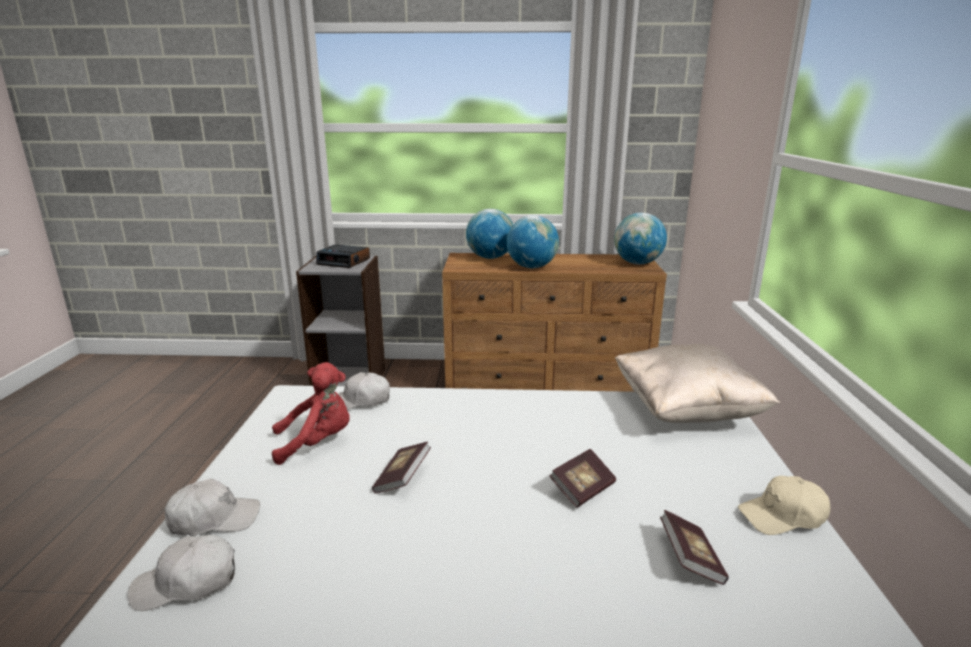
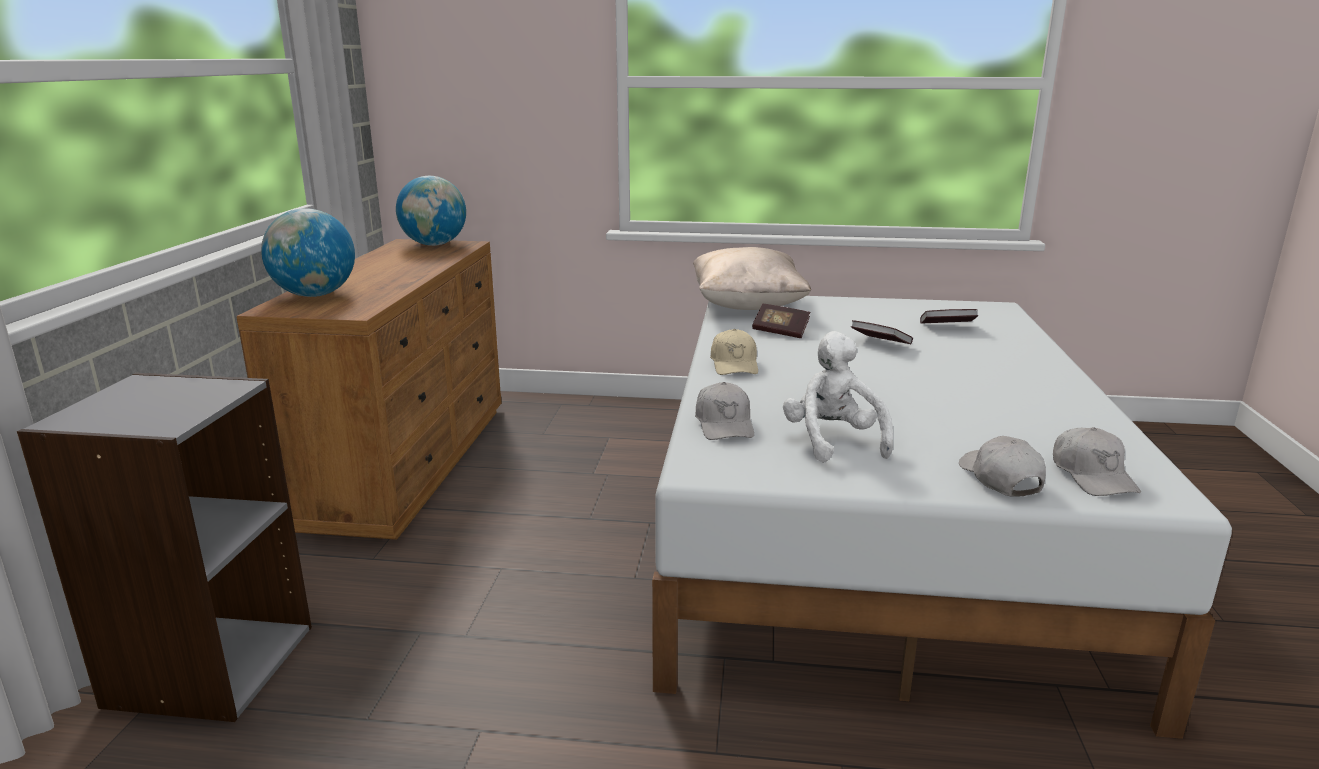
camera: 85 degrees left, 0 degrees up
(317, 442) = (832, 441): red plush toy -> white plush toy
(344, 261) = (151, 397): alarm clock -> none
(402, 478) = (890, 400): book -> book (780, 332)
(531, 267) = (400, 280): globe -> none
(783, 516) = (890, 304): beige cap -> beige cap (734, 365)

